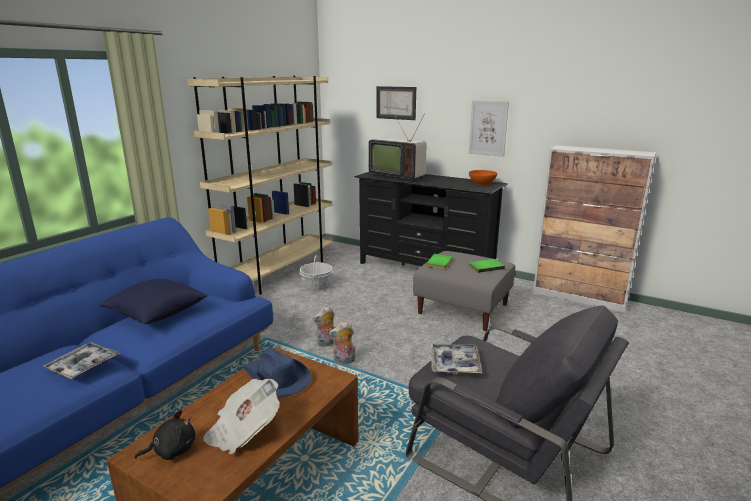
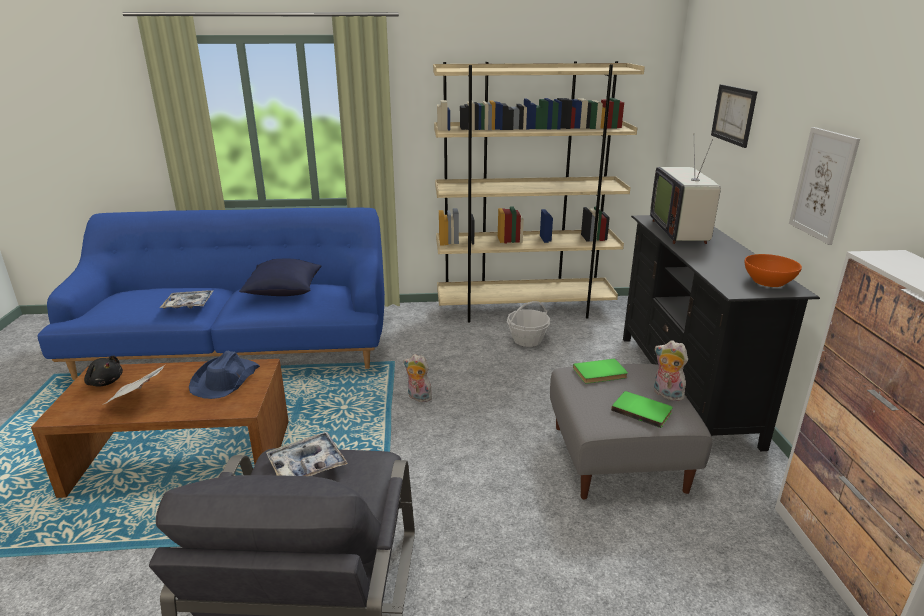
camera: 55 degrees right, 5 degrees up
(344, 361) = (396, 421): plush toy -> plush toy (666, 394)

